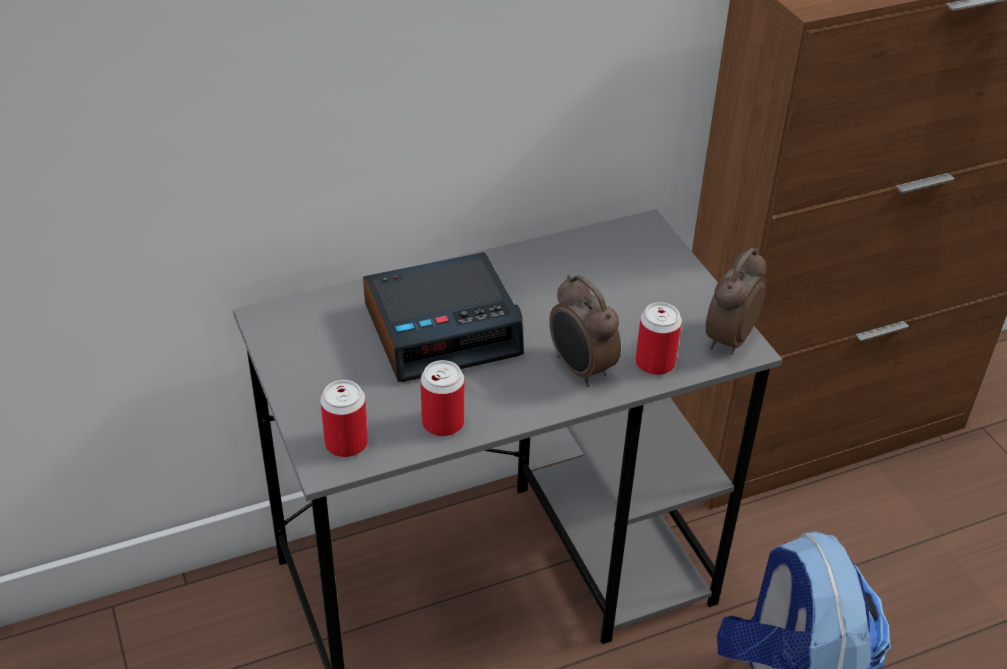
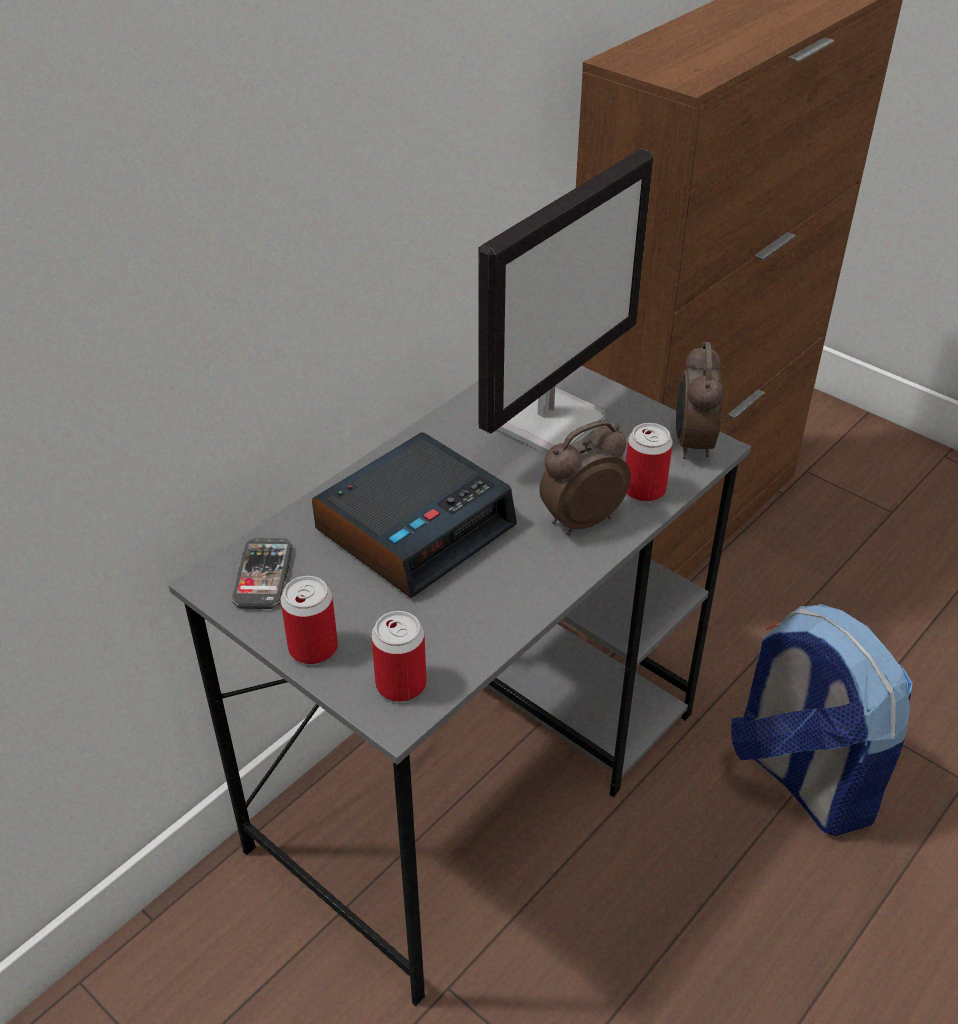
camera: 25 degrees left, 0 degrees up
(303, 326) = (263, 575): none -> phone
(443, 423) = (486, 624): can -> can (313, 647)
(580, 369) = (580, 520): alarm clock -> alarm clock turned 120 degrees clockwise
(617, 278) = (549, 420): none -> monitor

